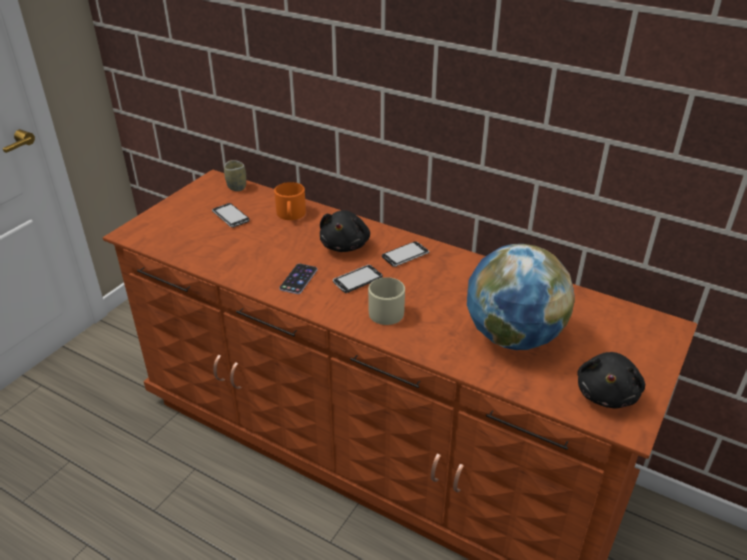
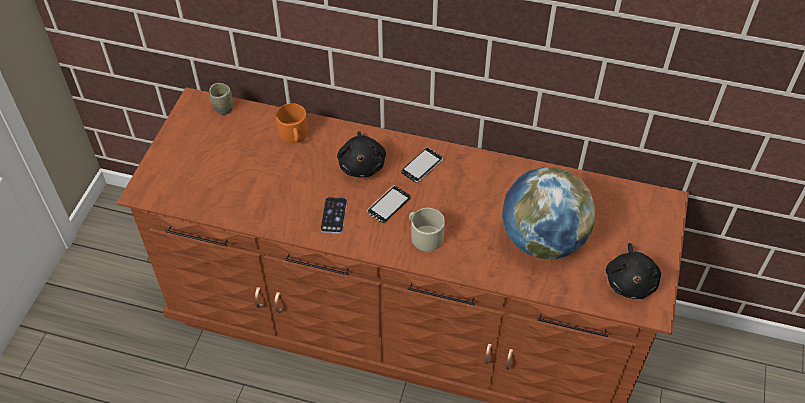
camera: 15 degrees left, 15 degrees up
(230, 216) = (235, 150): phone -> none

